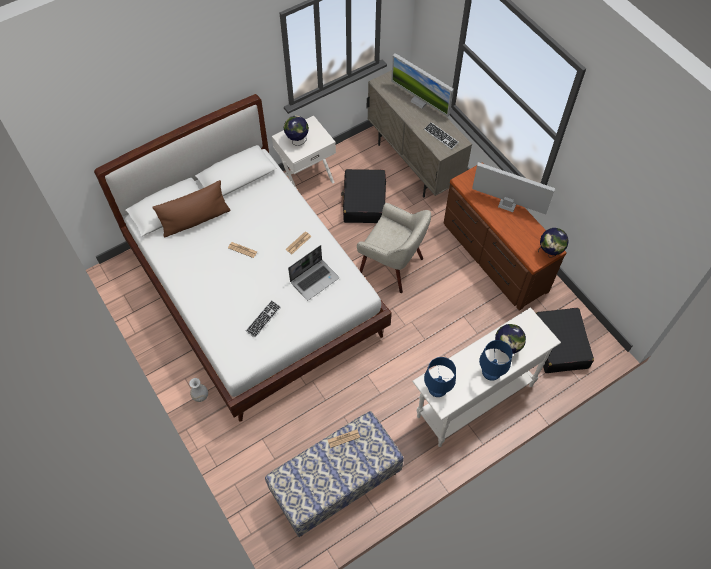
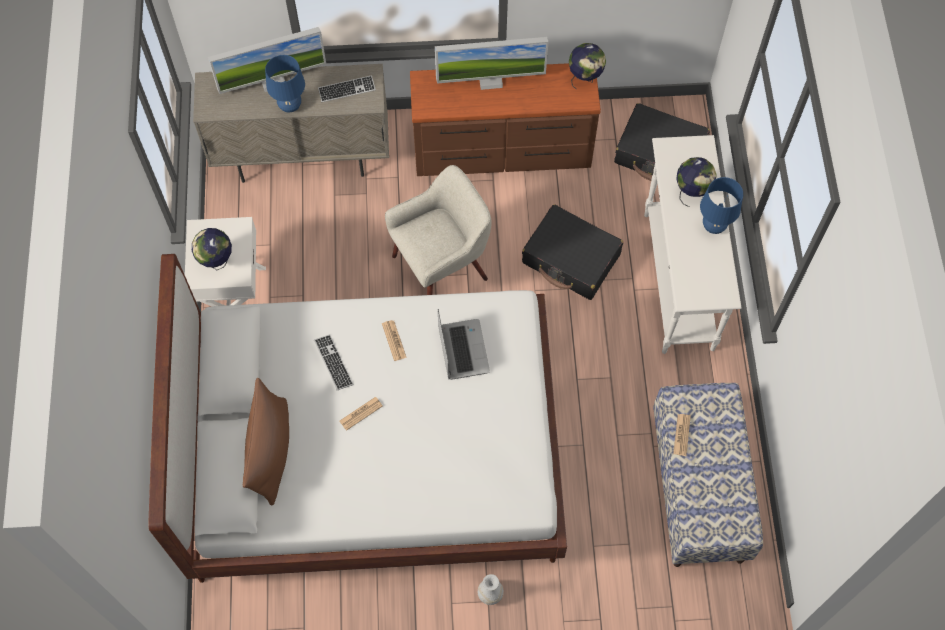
camera: 60 degrees left, 5 degrees up
(263, 319) = (485, 438): keyboard -> keyboard (333, 362)
(364, 202) = (322, 248): black suitcase -> black suitcase (571, 259)
(437, 390) = (704, 292): blue table lamp -> blue table lamp (290, 106)
(507, 204) = (490, 80): monitor -> monitor turned 150 degrees counterclockwise

